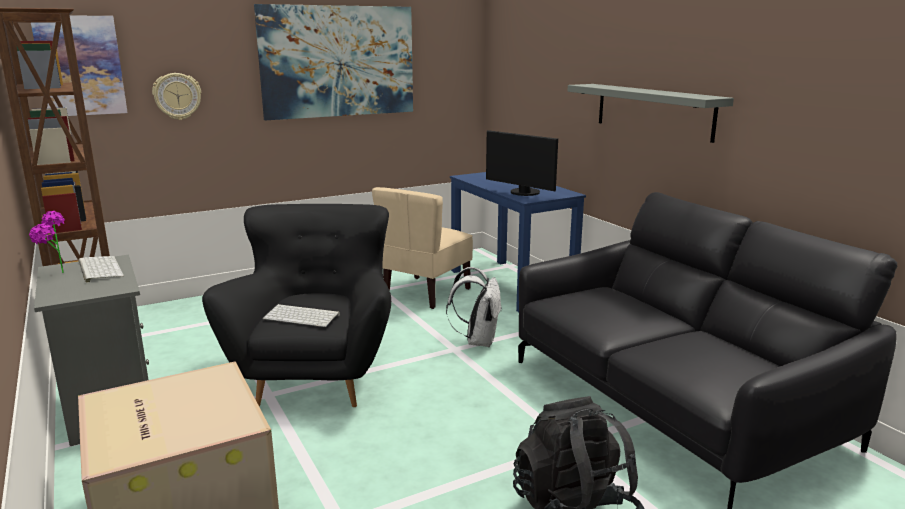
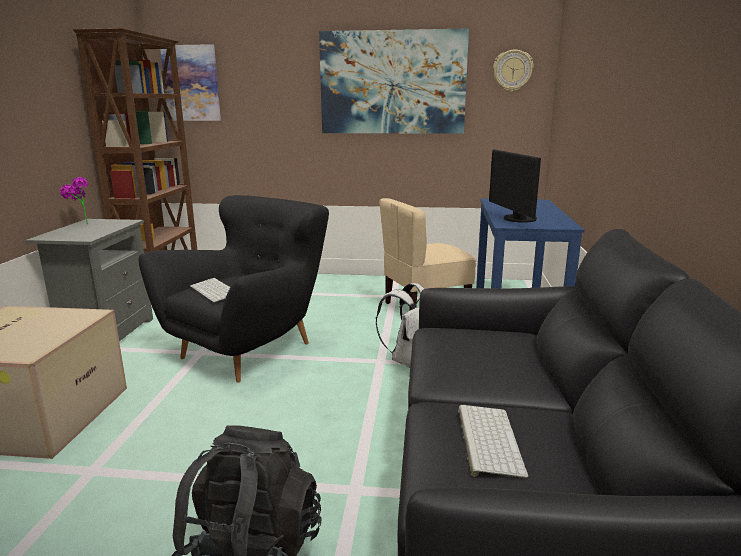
camera: 35 degrees right, 0 degrees up
(99, 269) = (107, 225): keyboard -> keyboard (487, 439)
(177, 96) = (256, 109): wall clock -> wall clock (512, 70)
(653, 111) = (639, 123): grey shelf -> none

